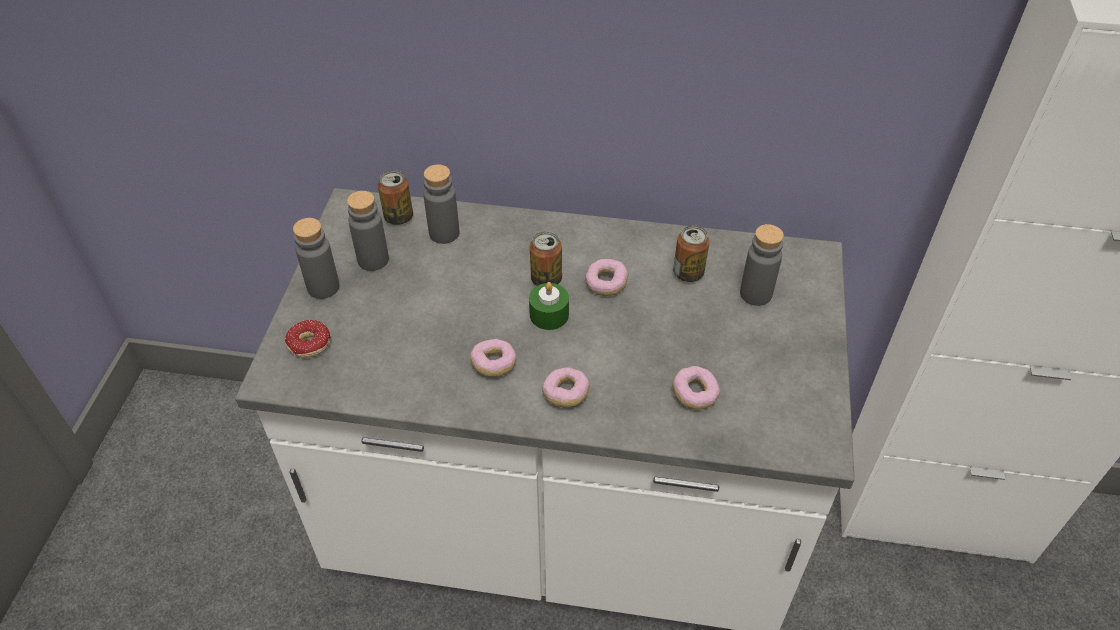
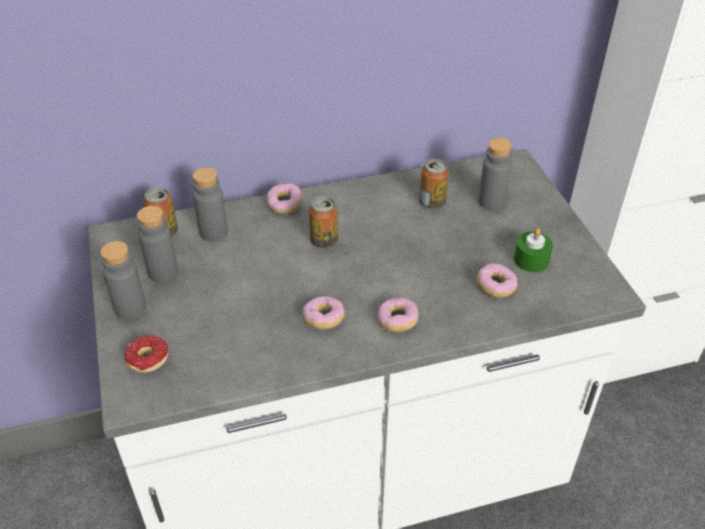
camera: 25 degrees left, 5 degrees down
(549, 315) = (344, 267): green candle -> green candle (531, 260)
(606, 284) = (374, 229): donut -> donut (285, 205)

